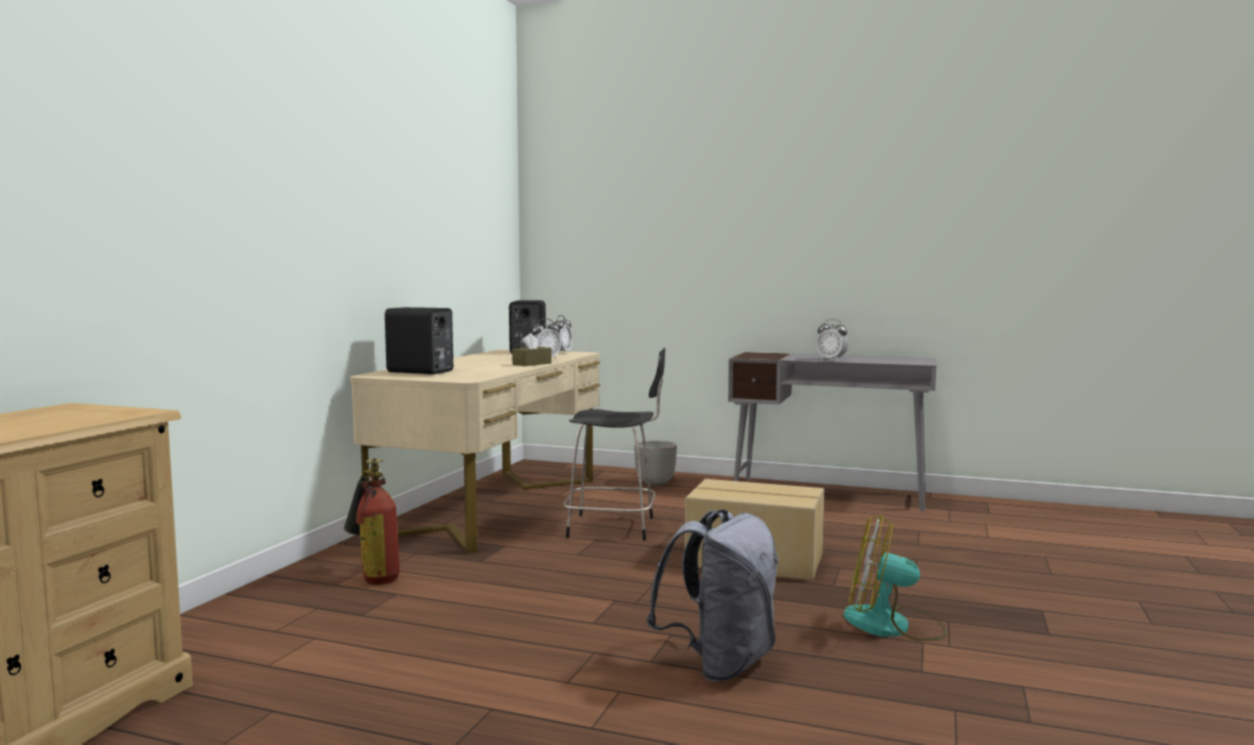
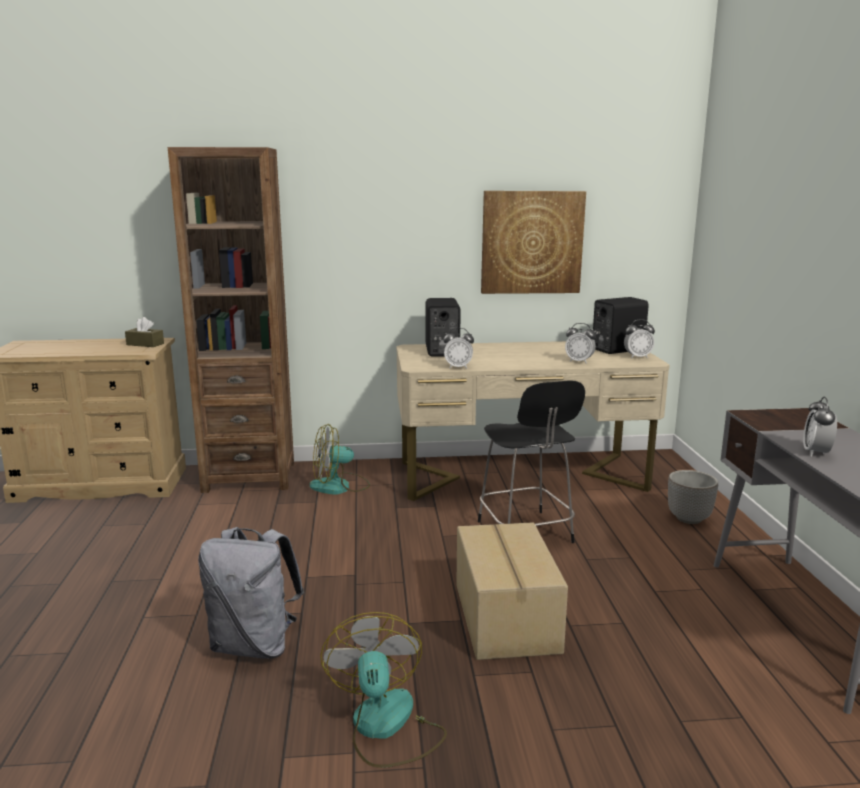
camera: 65 degrees right, 10 degrees up
(233, 621) = (249, 477): none -> brown bookcase
(373, 576) = (339, 486): fire extinguisher -> fan
(435, 246) = (532, 242): none -> picture
(494, 374) = (458, 367): none -> alarm clock
(532, 364) = (538, 364): brown tissue box -> brown tissue box (145, 344)

